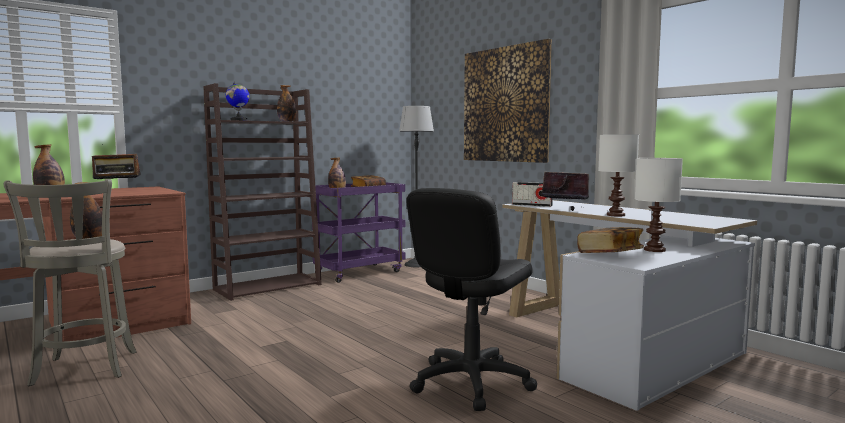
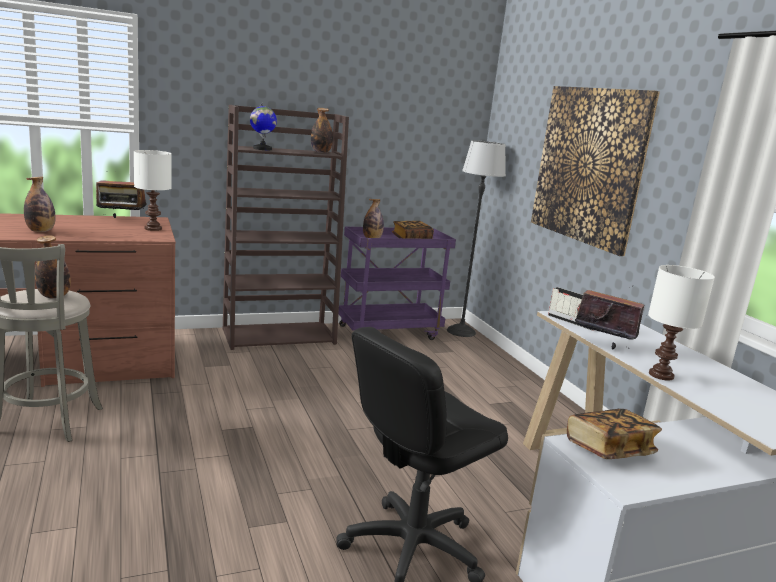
camera: 15 degrees right, 10 degrees up
(655, 250) = (682, 452): white table lamp -> white table lamp (153, 229)

